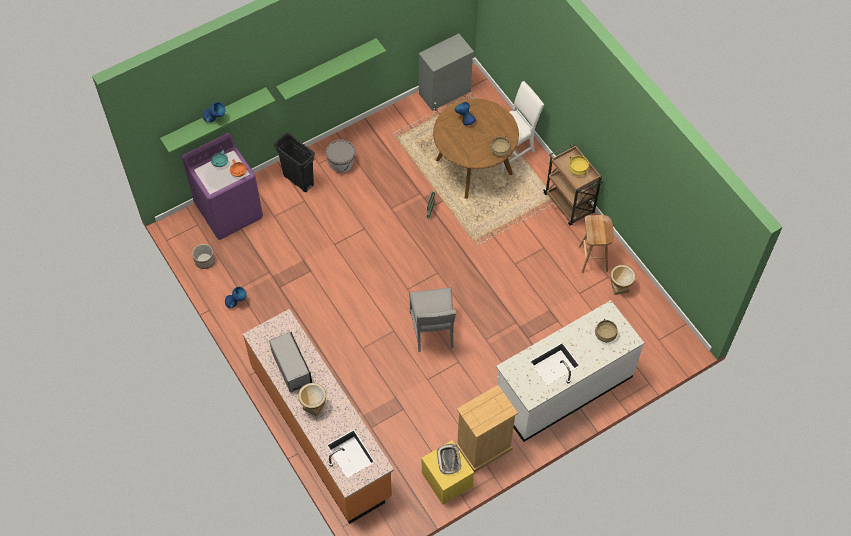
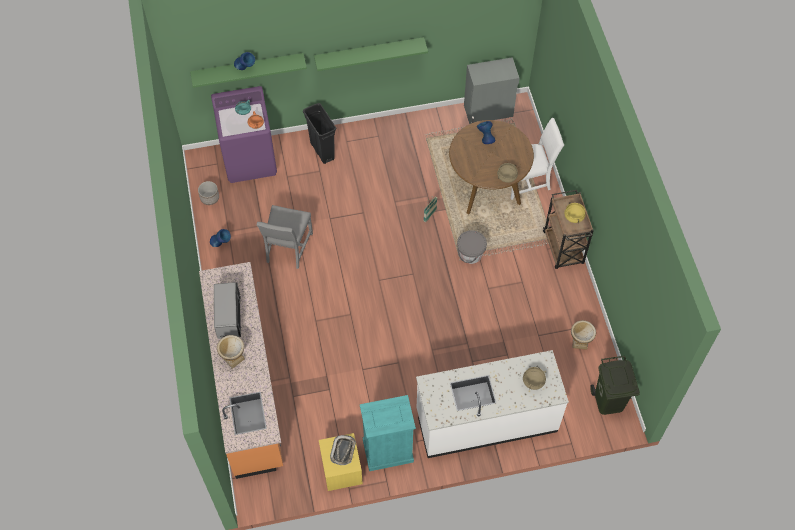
camera: 20 degrees right, 0 degrees up
(341, 163) = (367, 147): grey bucket -> grey bucket (470, 254)
(433, 331) = (386, 326): grey chair -> grey chair (287, 249)
(483, 448) = (387, 451): beige dresser -> turquoise dresser
(593, 259) = (565, 307): brown stool -> none
(667, 333) = (608, 401): none -> green trash can

